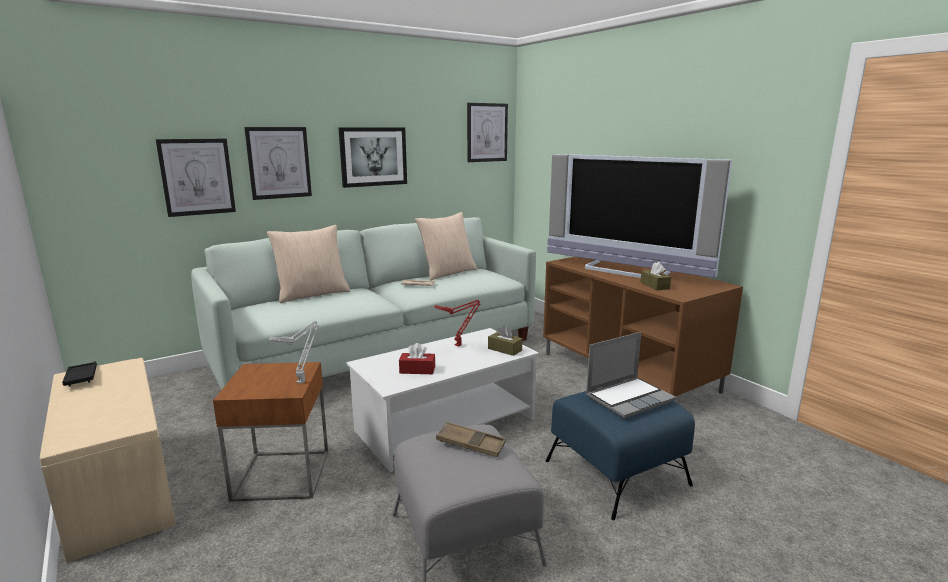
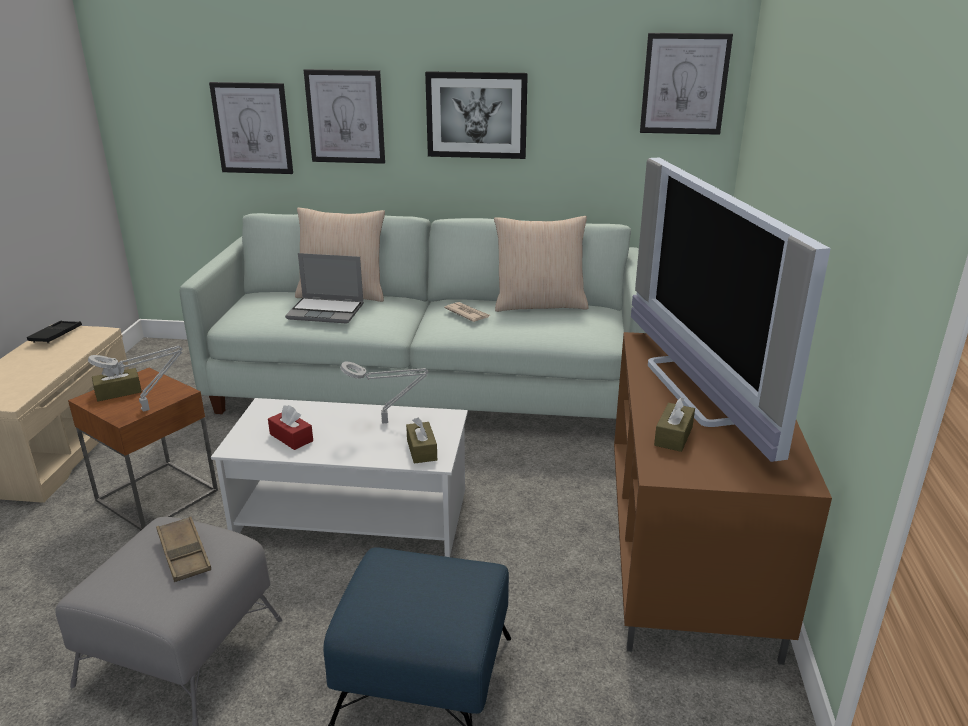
camera: 40 degrees right, 10 degrees up
(251, 382) = (118, 392): none -> brown tissue box
(459, 345) = (387, 422): red table lamp -> grey table lamp
(629, 398) = (431, 592): laptop -> laptop (327, 311)

